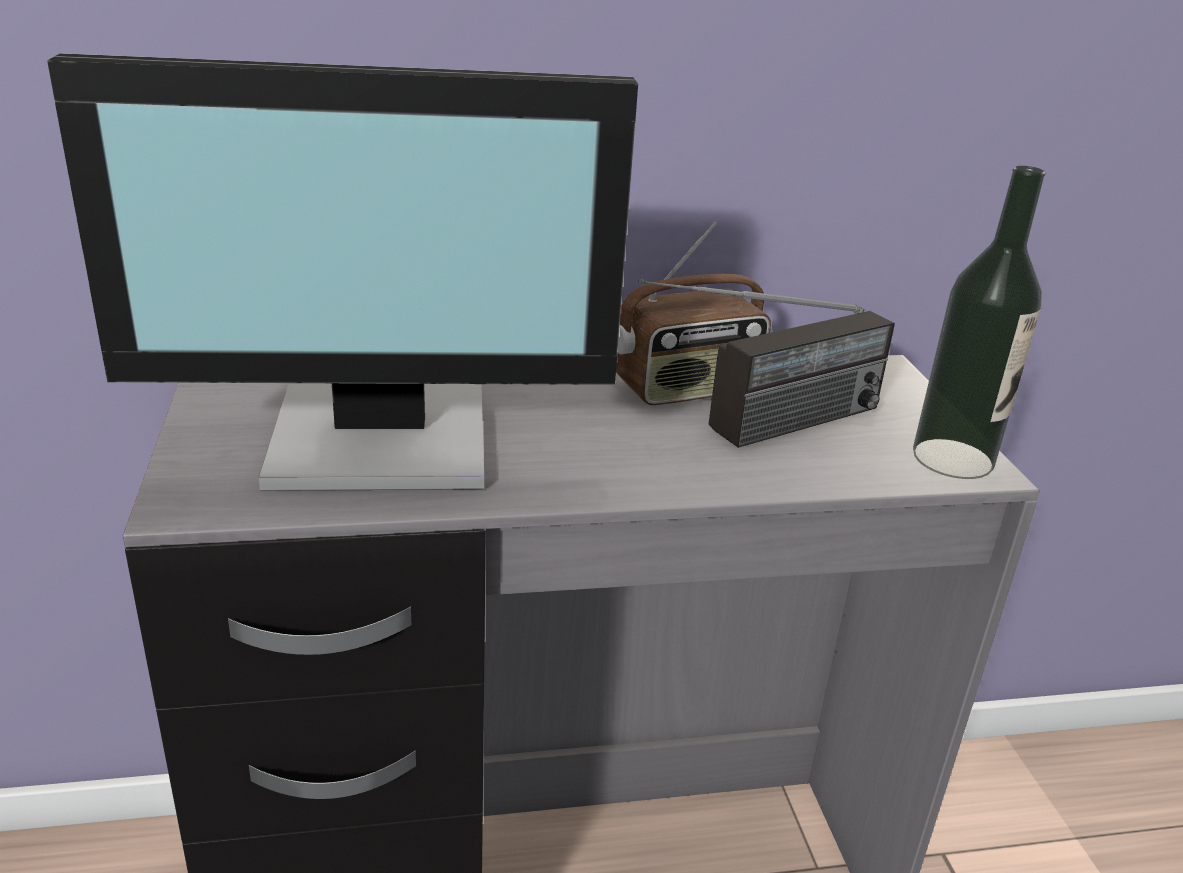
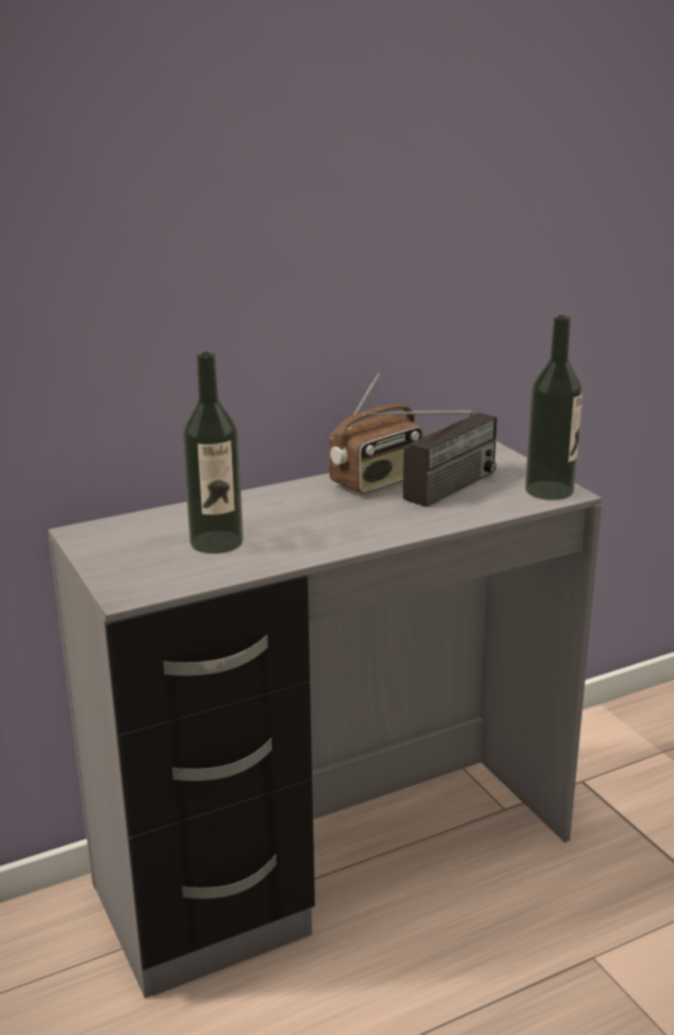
camera: 15 degrees left, 5 degrees down
(384, 442) = (216, 542): monitor -> bottle

